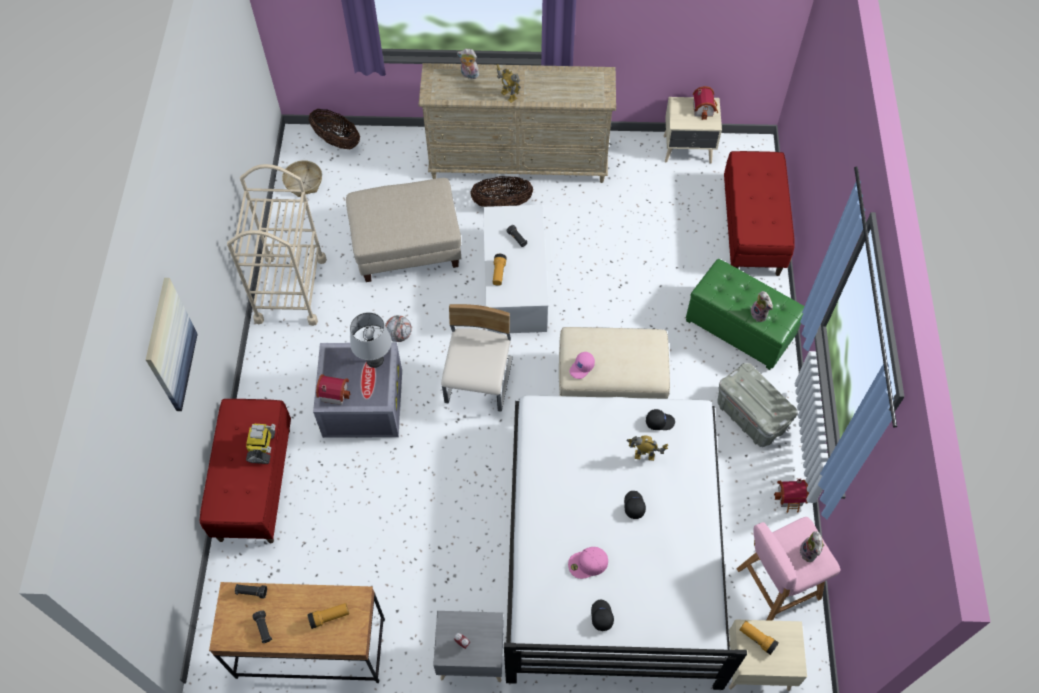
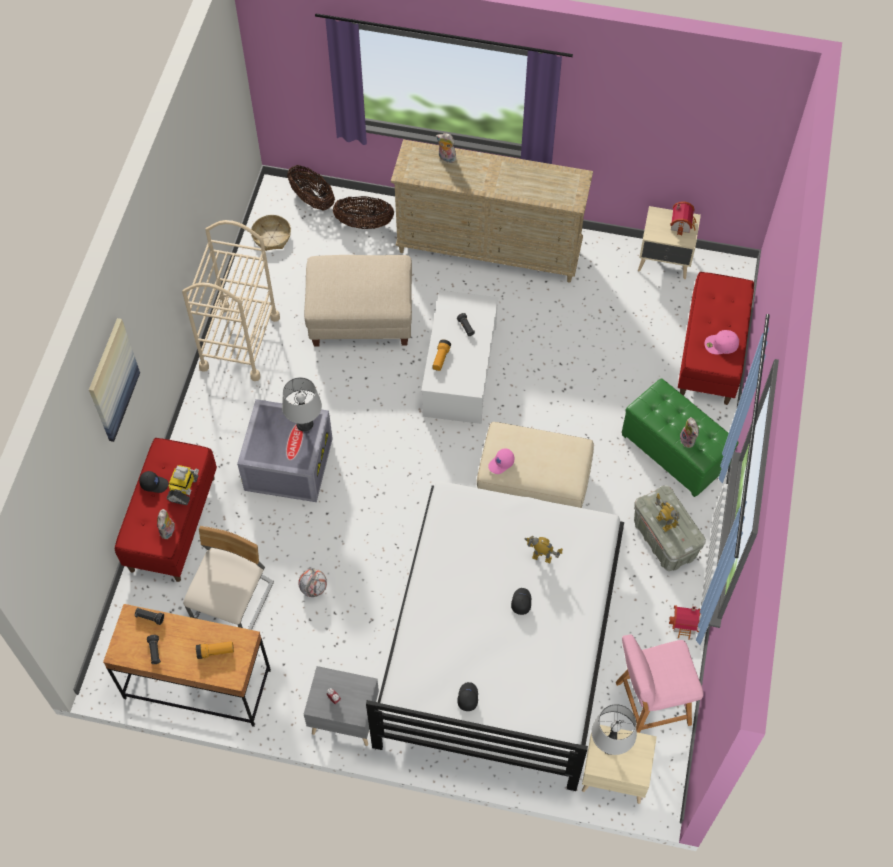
camera: 10 degrees right, 0 degrees up
(334, 392) = (260, 448): toy house -> none
(399, 335) = (336, 404): football -> football (313, 588)
(480, 381) = (405, 461): beige chair -> beige chair (234, 602)
(502, 204) = (463, 289): basket -> basket (364, 224)
(508, 95) = (480, 185): toy robot -> toy robot (664, 522)
(587, 564) = (465, 648): pink cap -> pink cap (721, 344)
(659, 421) = (564, 527): black cap -> black cap (154, 484)
(757, 639) = (610, 744): flashlight -> grey table lamp
(809, 553) = (676, 673): plush toy -> plush toy (168, 531)

